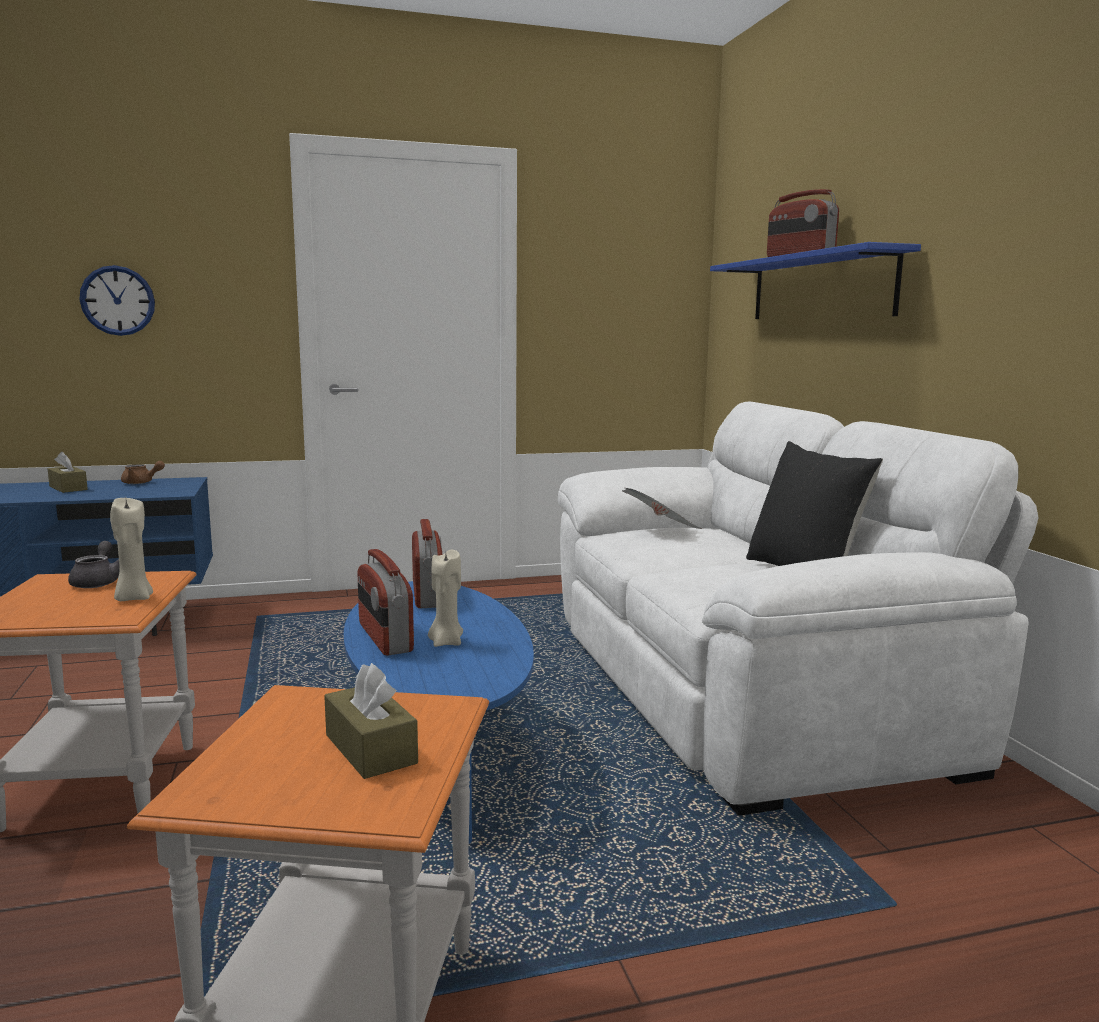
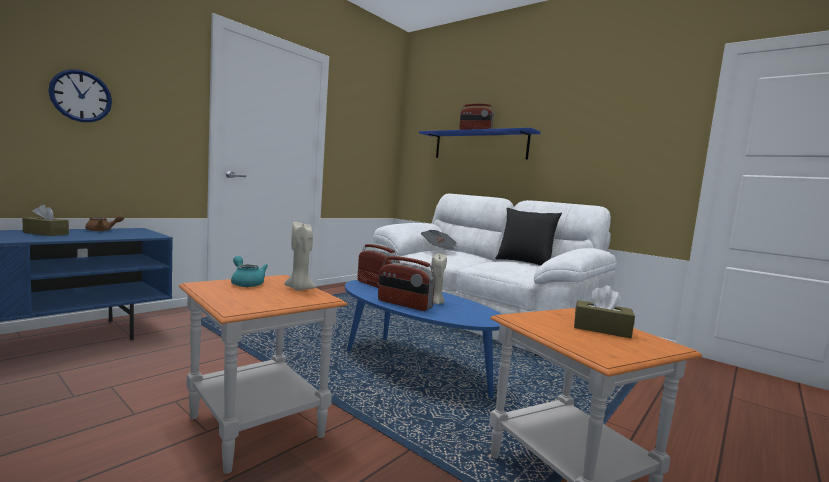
camera: 35 degrees left, 5 degrees down
(98, 582) = (246, 283): grey teapot -> turquoise teapot

